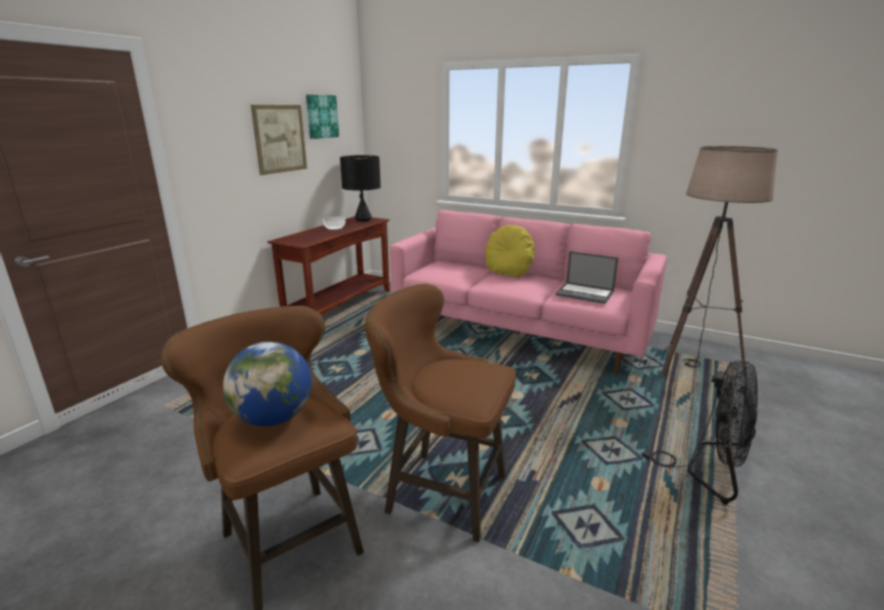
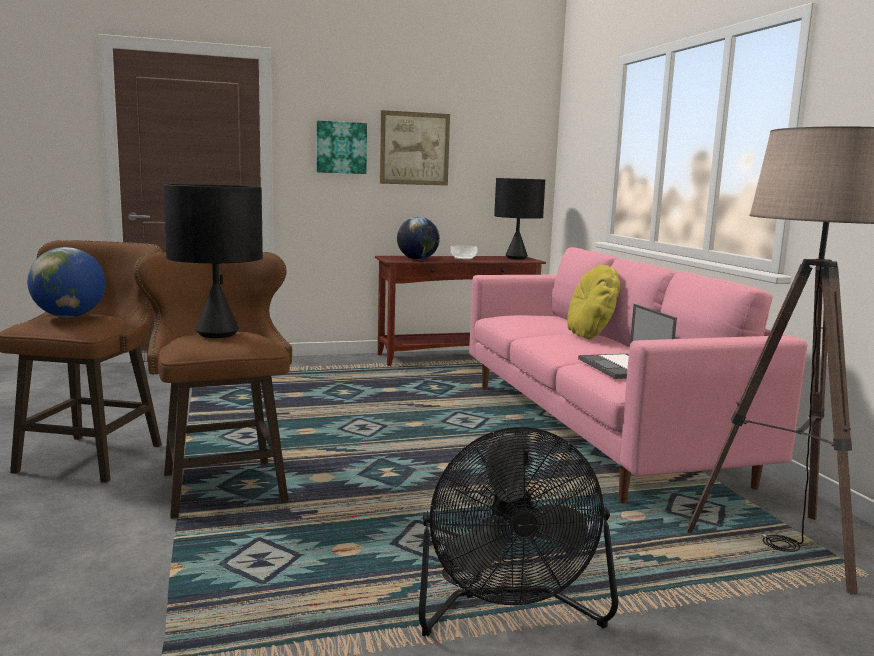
camera: 45 degrees right, 10 degrees down
(313, 238) = (417, 259): none -> globe
(321, 116) = (482, 129): picture -> picture (341, 147)
(458, 375) = (217, 334): none -> black table lamp

